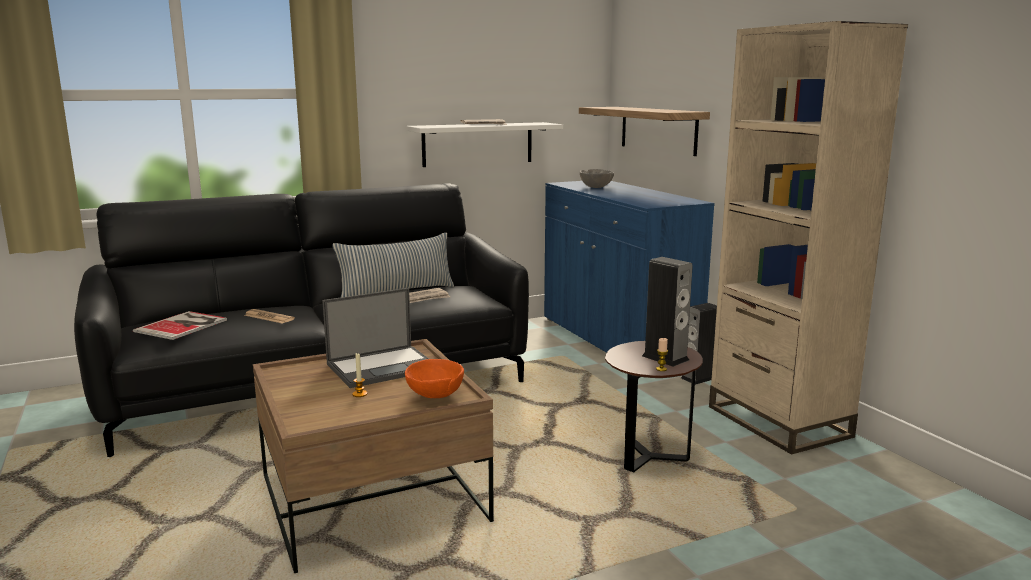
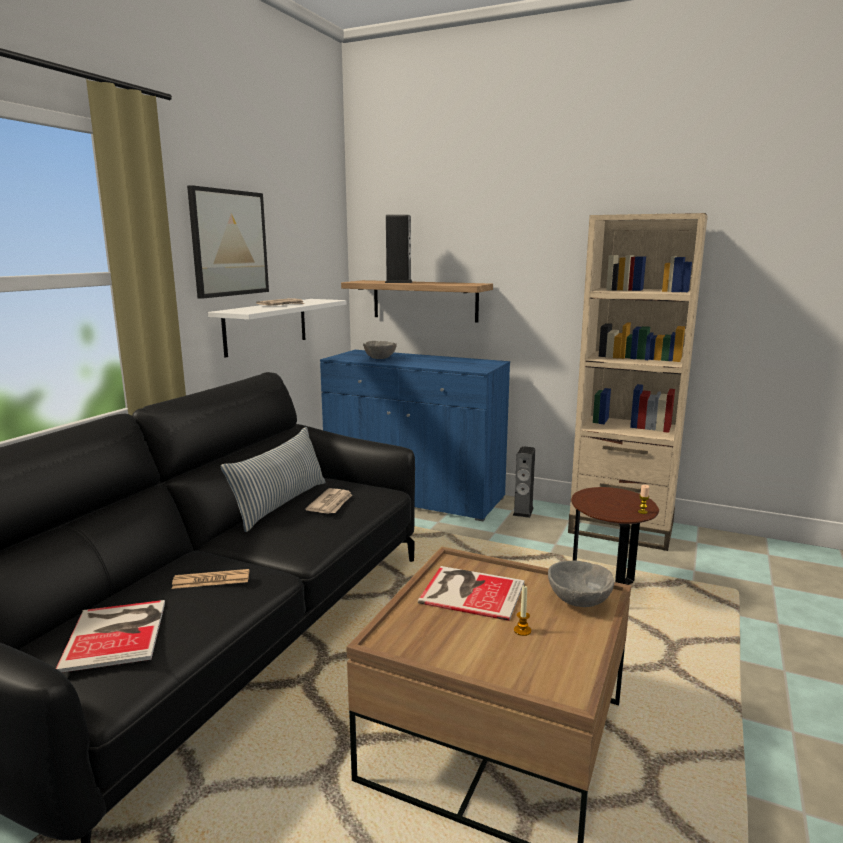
camera: 40 degrees left, 0 degrees up
(383, 367) = (470, 591): laptop -> book
(435, 395) = (580, 602): orange bowl -> grey bowl
(436, 67) = (229, 243): none -> picture
(665, 358) = (623, 501): speaker -> speaker (398, 282)

